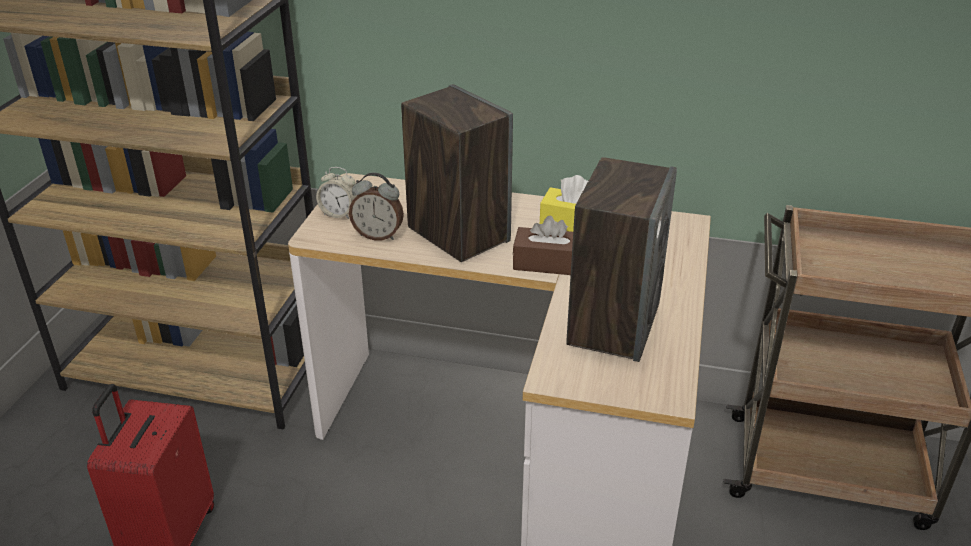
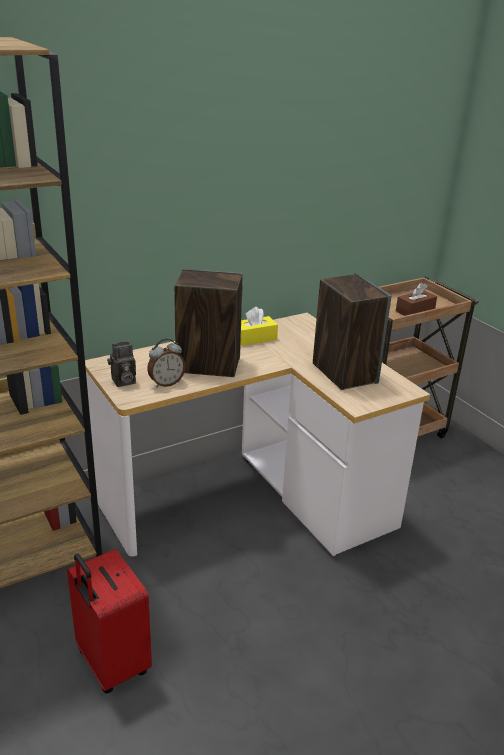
camera: 45 degrees left, 5 degrees down
(339, 214) = (122, 382): alarm clock -> camera
(548, 263) = (274, 360): brown tissue box -> brown tissue box (415, 311)

